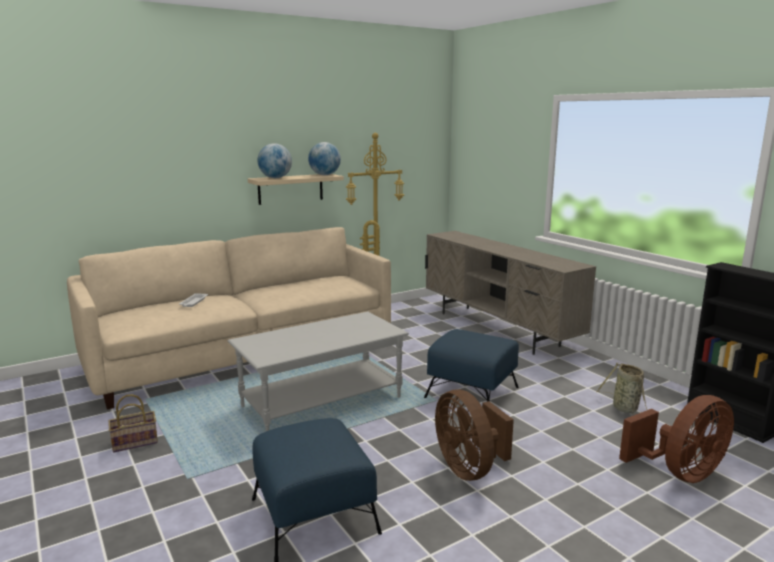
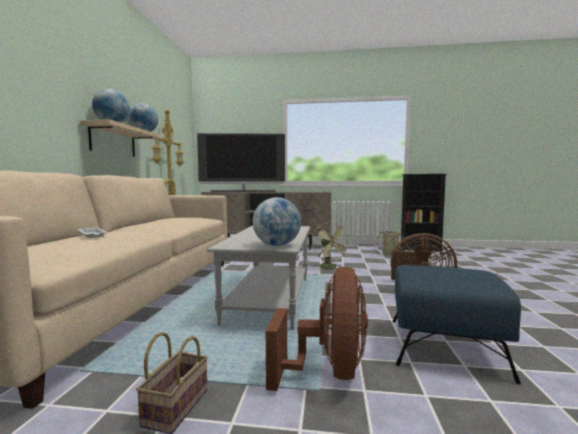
camera: 50 degrees left, 10 degrees down
(267, 354) = (277, 245): none -> globe
(472, 393) = (330, 268): blue ottoman -> green fan
(476, 241) = (243, 191): none -> television
(680, 473) = (457, 264): brown fan -> brown fan (329, 371)

